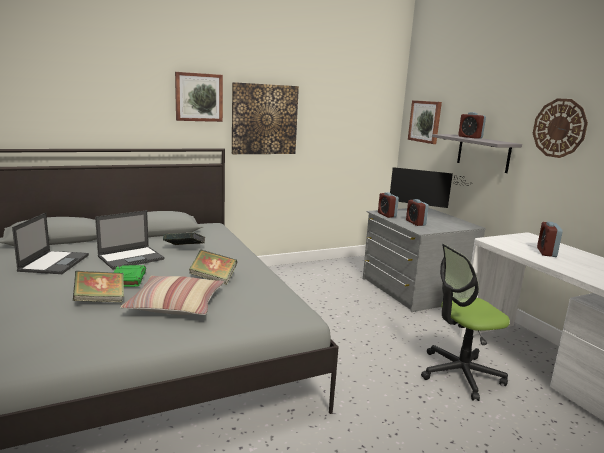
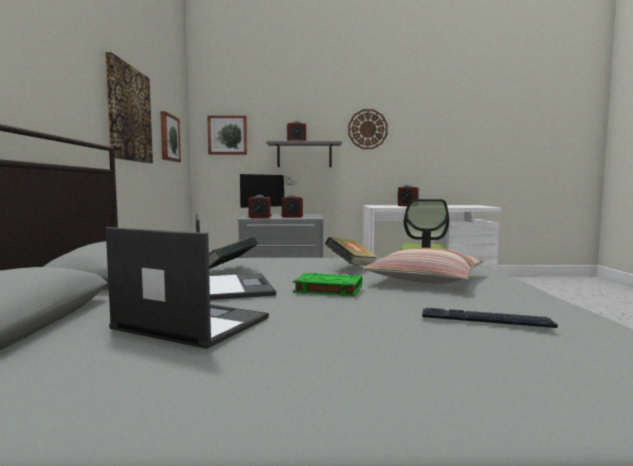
camera: 65 degrees left, 10 degrees down
(43, 320) = (485, 320): none -> keyboard
(100, 300) = (402, 301): book -> none
(199, 97) = (80, 61): picture -> picture (169, 138)

